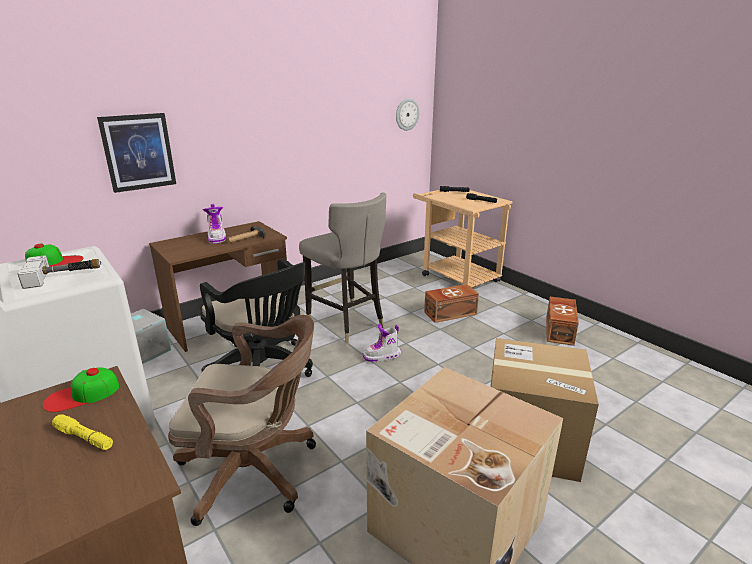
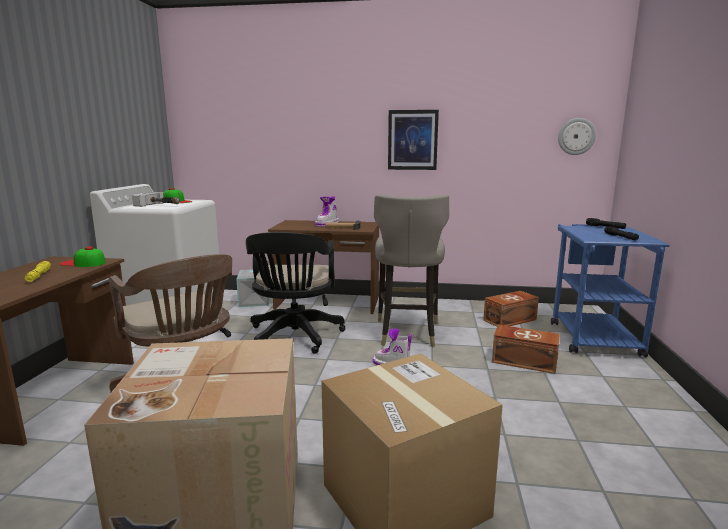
camera: 45 degrees right, 10 degrees down
(138, 152) = (289, 148): picture -> picture (412, 140)
(455, 276) = (591, 335): beige cart -> blue cart
(560, 330) = (652, 433): brown storage box -> brown storage box (511, 320)

